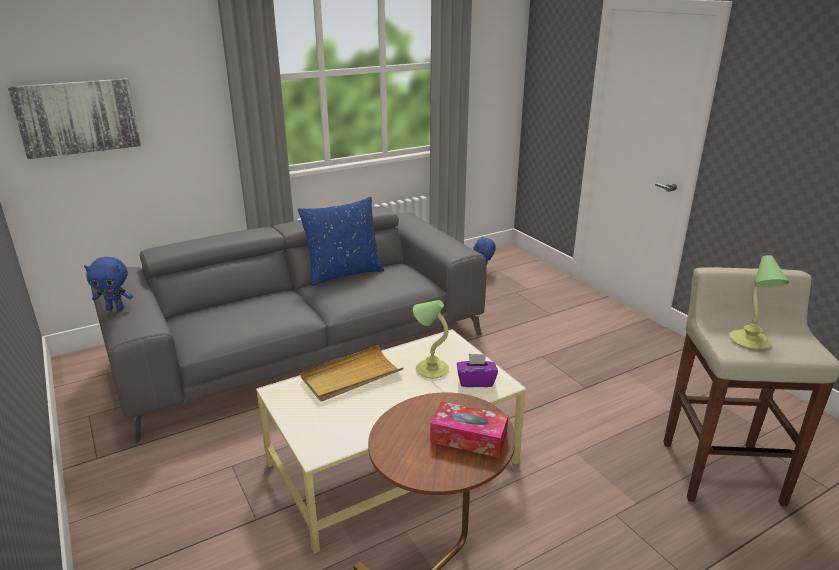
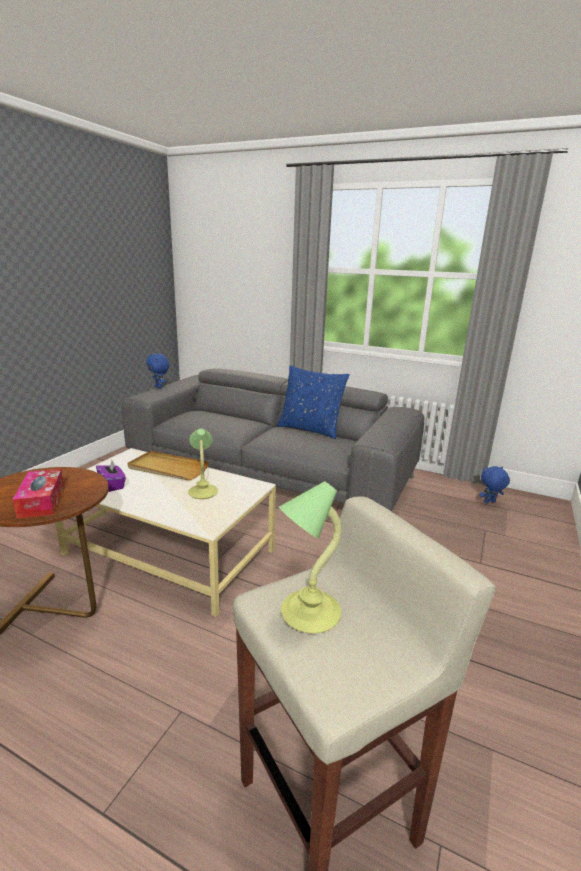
camera: 55 degrees right, 5 degrees down
(78, 117) = (214, 280): picture -> none
(476, 381) = (202, 514): purple tissue box -> purple tissue box (112, 485)

